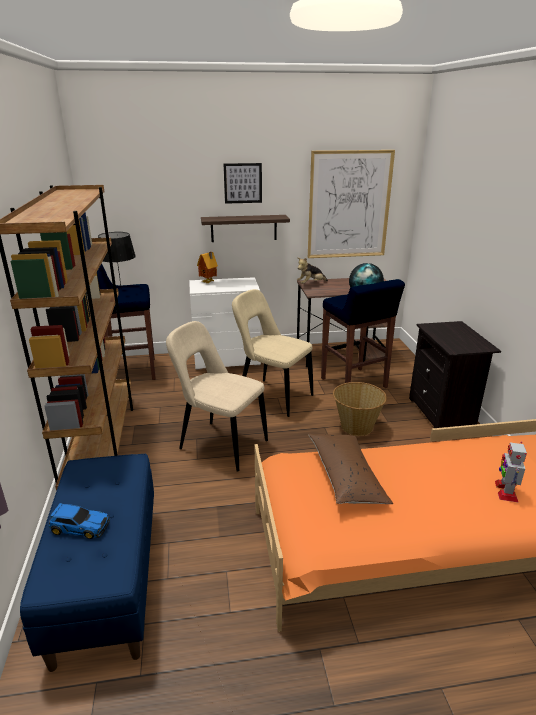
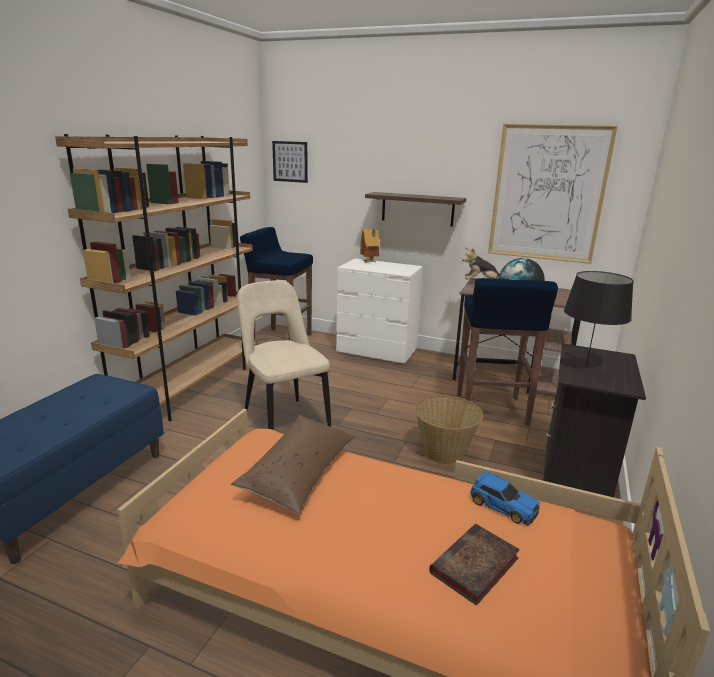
camera: 30 degrees right, 5 degrees down
(79, 526) = (33, 420): toy car -> toy car (502, 505)
(121, 289) = (283, 254): black table lamp -> black table lamp (586, 366)
(243, 183) = (421, 158): picture -> picture (290, 161)
(272, 396) = (383, 395): beige chair -> none
(505, 491) = (474, 568): toy robot -> book

